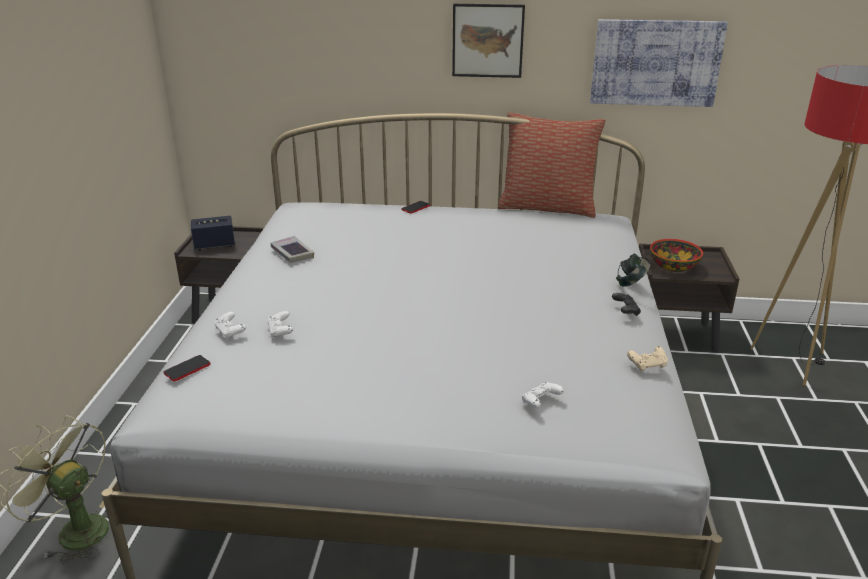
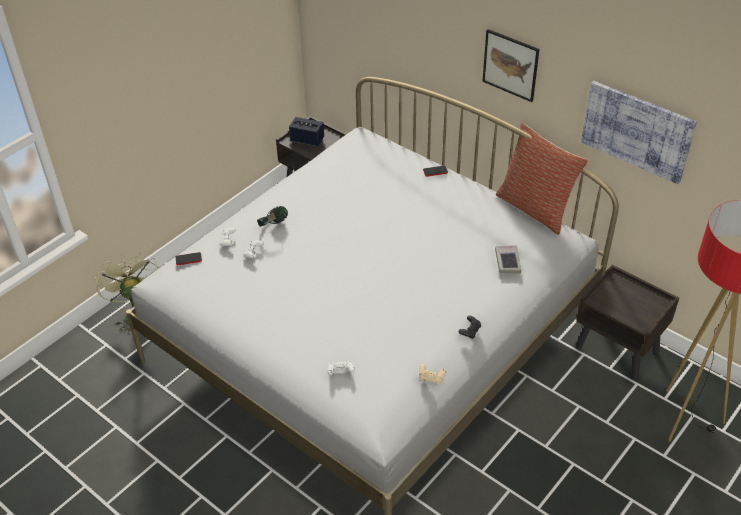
camera: 35 degrees right, 15 degrees up
(292, 253) = (314, 187): book -> book (507, 261)
(631, 284) = (503, 311): headphones -> headphones (273, 225)
(673, 266) = (614, 298): bowl -> none

